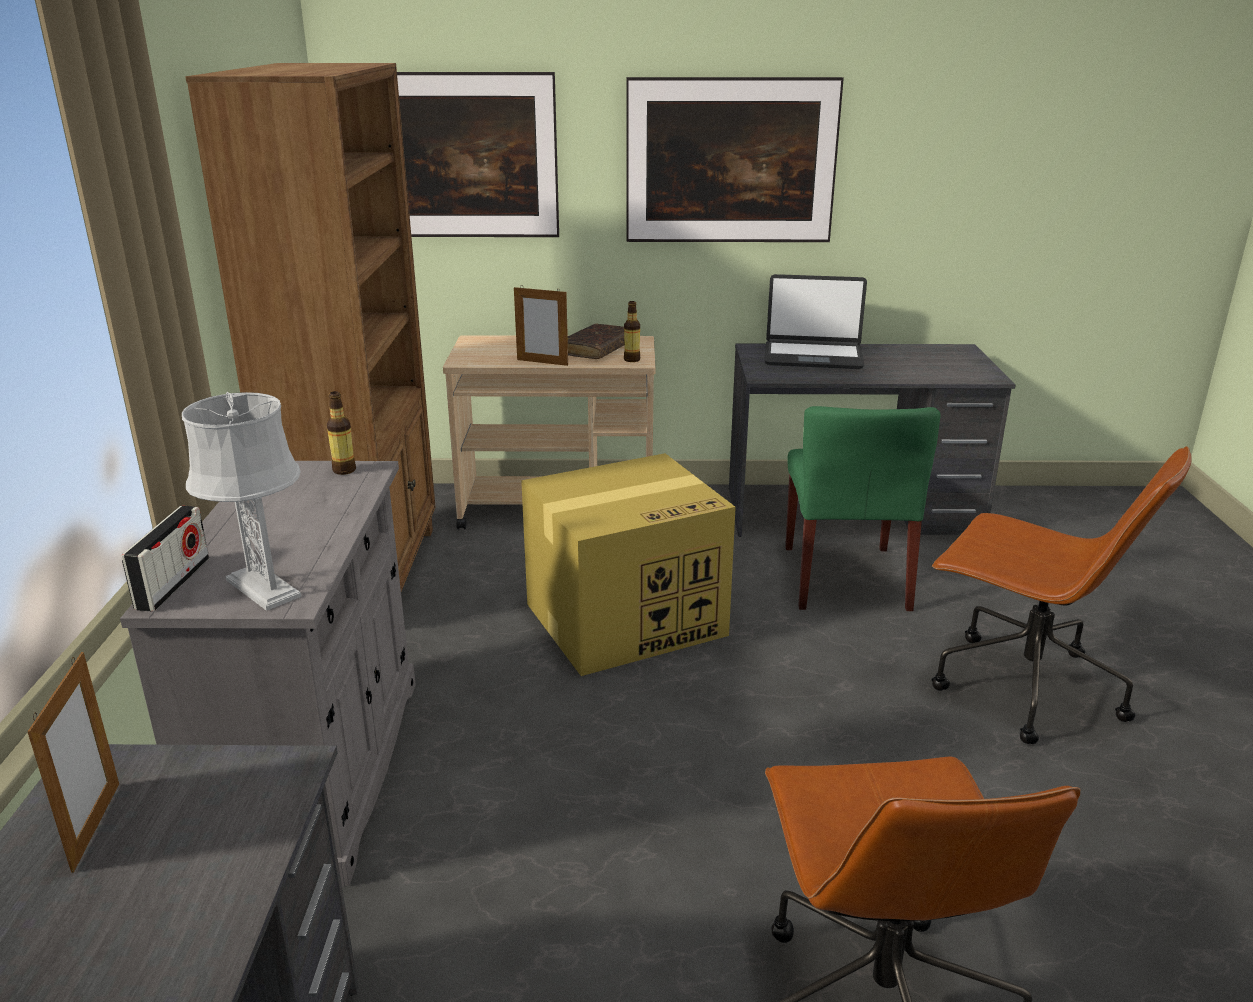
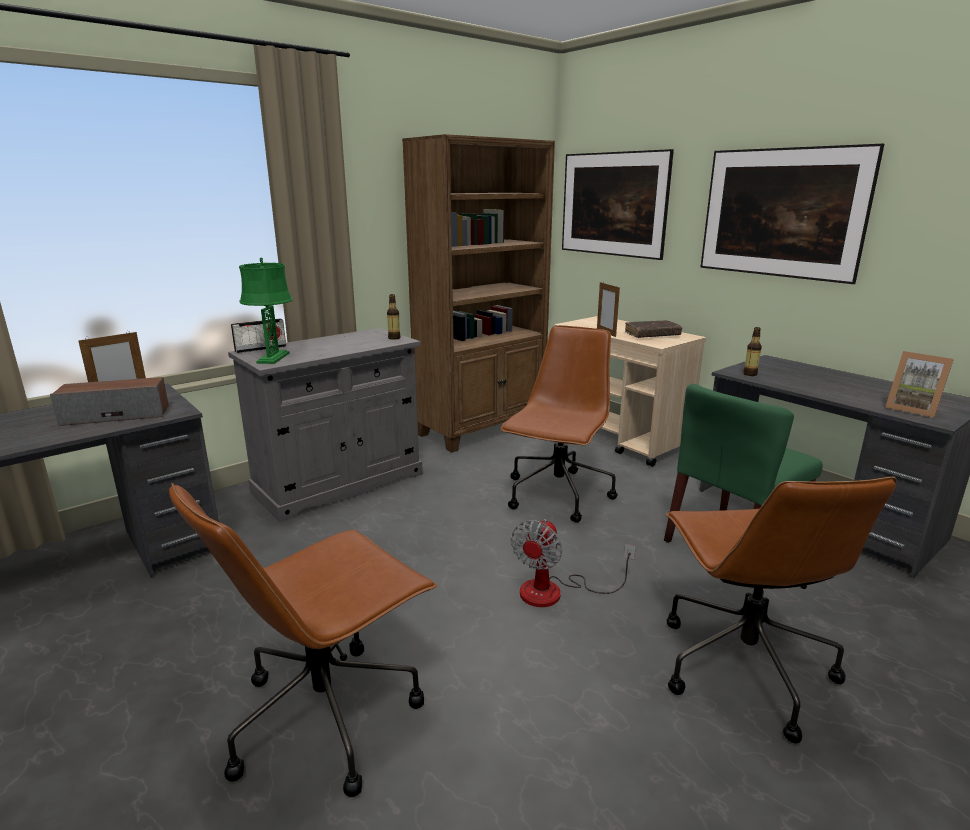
camera: 50 degrees right, 5 degrees down
(182, 849) = (116, 415): none -> speaker
(264, 588) = (273, 358): grey table lamp -> green table lamp
(627, 618) = (557, 496): cardboard box -> brown office chair
(632, 360) = (658, 343): bottle -> bottle (750, 374)
(813, 356) = (803, 373): laptop -> none
(814, 725) = (555, 592): none -> fan
(956, 371) = (912, 409): none -> picture frame

